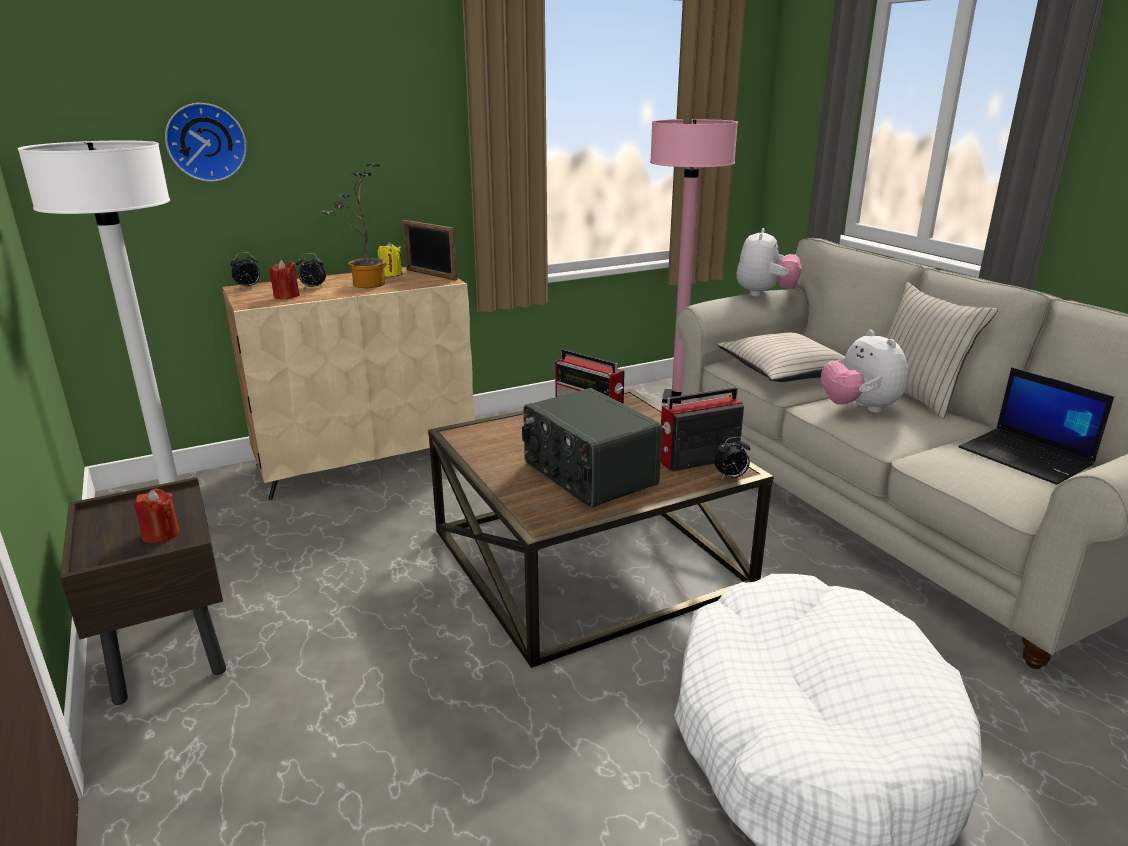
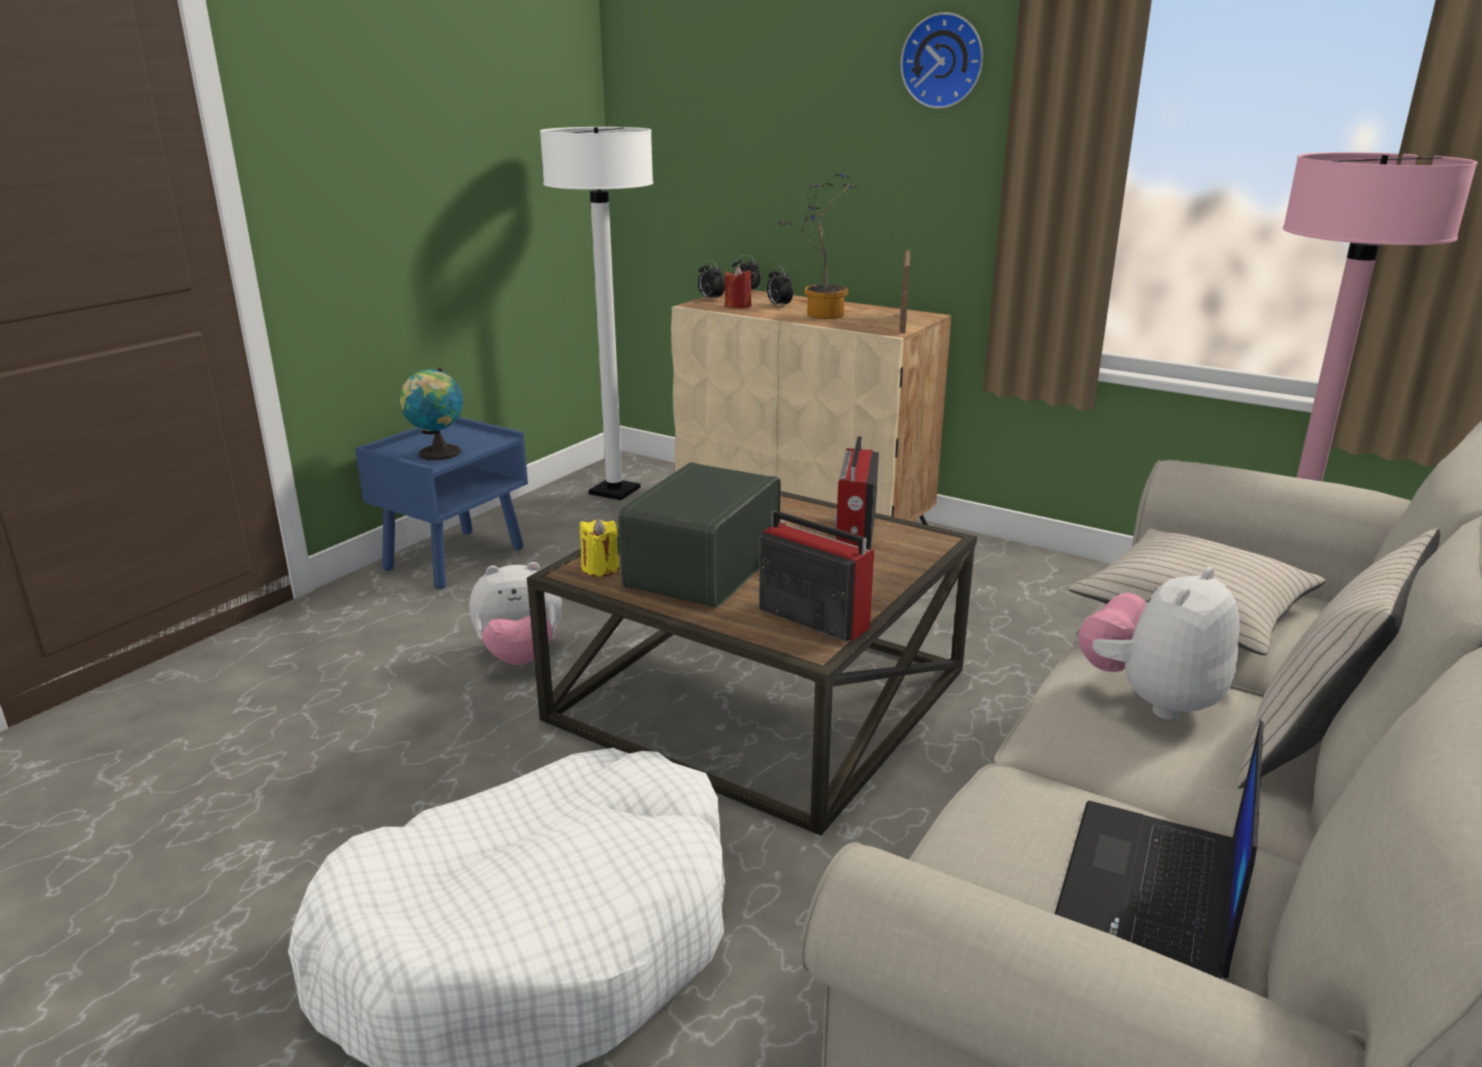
camera: 60 degrees right, 0 degrees up
(161, 534) = (437, 454): red candle -> globe
(167, 647) = (455, 558): brown nightstand -> blue nightstand
(206, 142) = (745, 137): wall clock -> wall clock (943, 61)
(391, 274) = (874, 313): yellow candle -> yellow candle (600, 568)
(731, 477) = (787, 647): alarm clock -> alarm clock (710, 299)
(765, 294) = (1334, 490): plush toy -> plush toy (520, 656)

